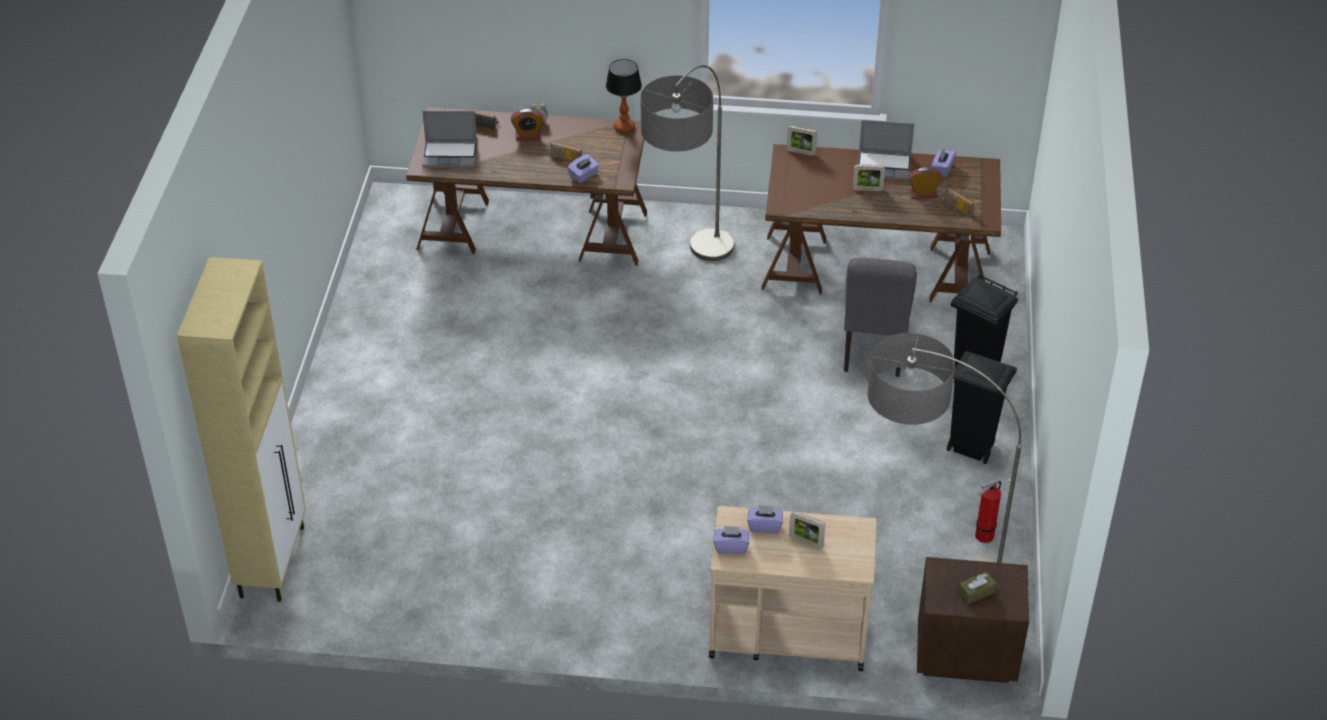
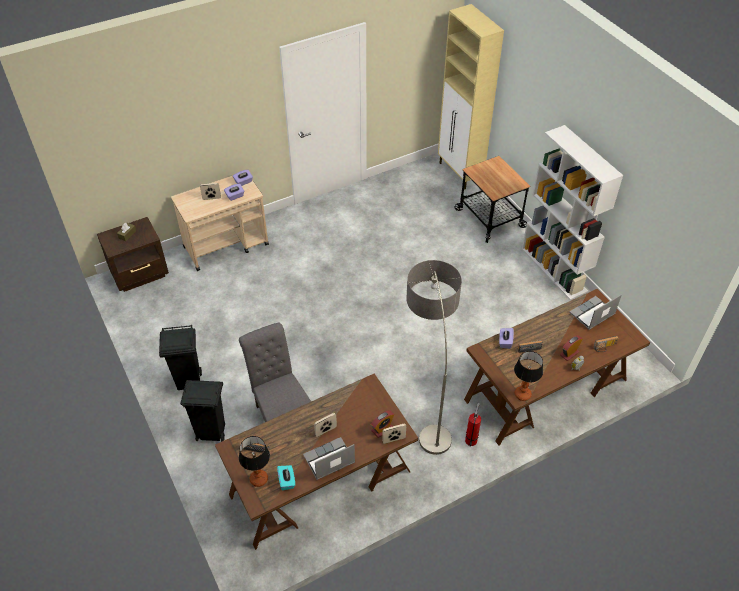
camera: 145 degrees right, 5 degrees up
(328, 457) = (490, 218): none -> cart
(341, 342) = (554, 270): none -> white bookcase
(920, 568) = (182, 302): floor lamp -> none
(923, 194) = (286, 448): alarm clock -> alarm clock (382, 429)
(942, 169) = (287, 481): purple tissue box -> turquoise tissue box
(970, 183) = (259, 479): none -> table lamp
(982, 537) = (158, 333): fire extinguisher -> fire extinguisher (471, 439)

